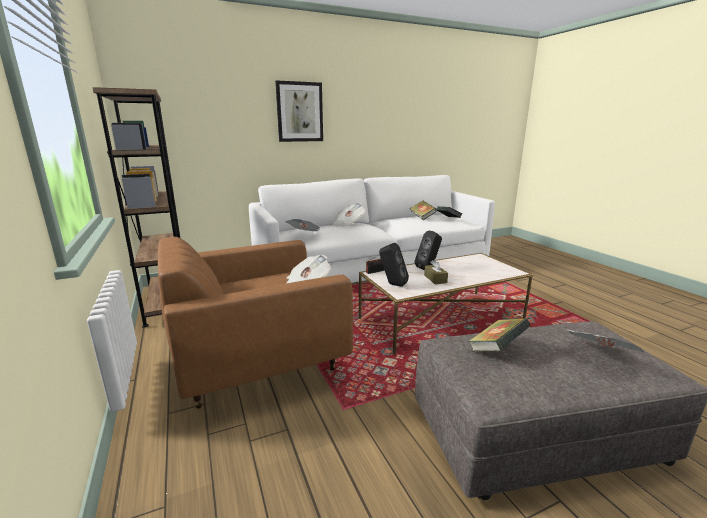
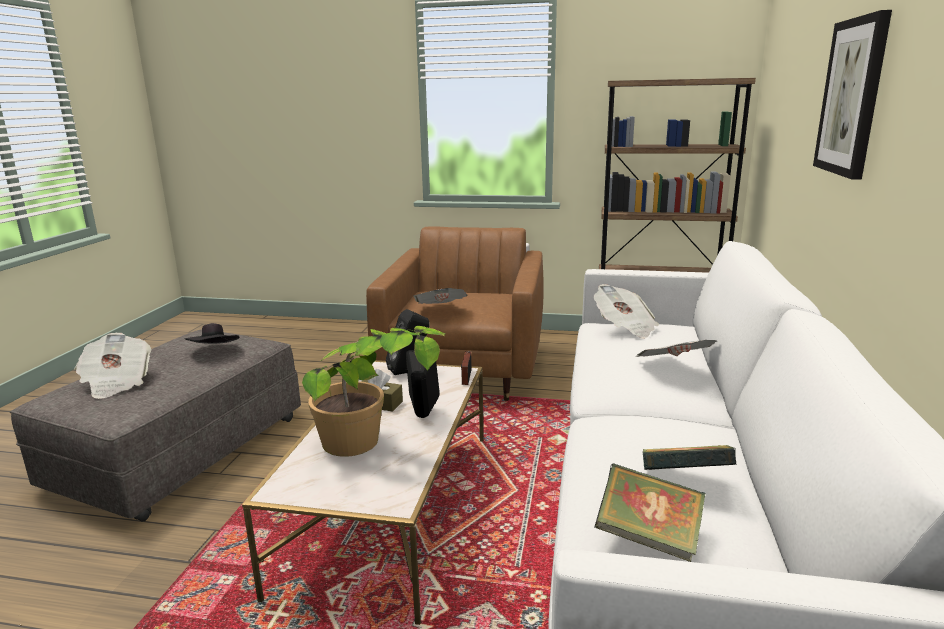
camera: 125 degrees right, 0 degrees up
(467, 267) = (371, 451): none -> potted plant
(496, 349) = (215, 351): book -> black hat

